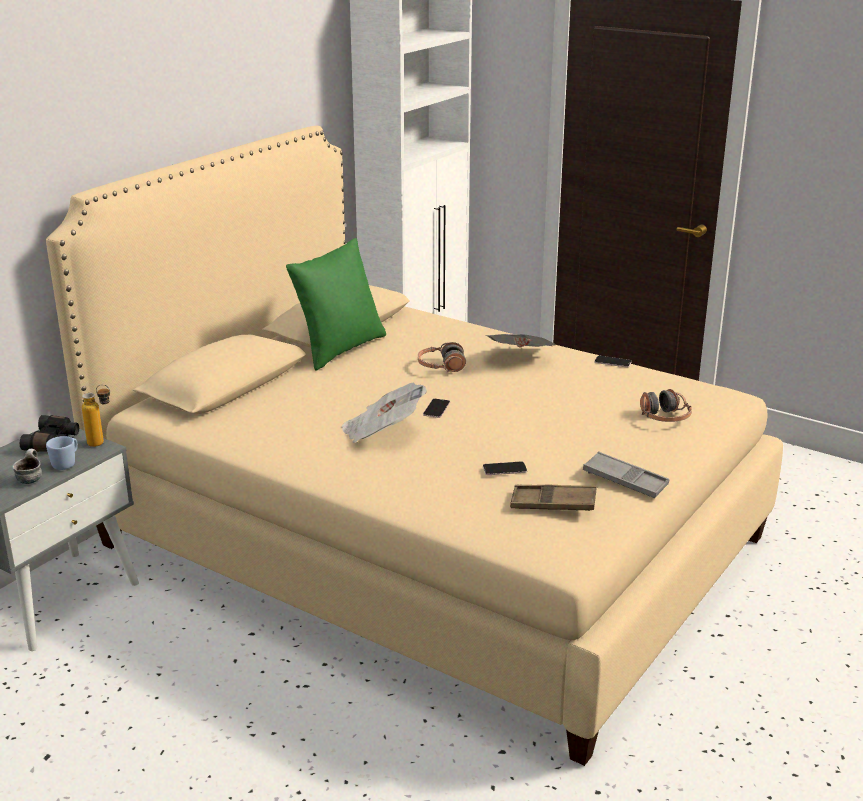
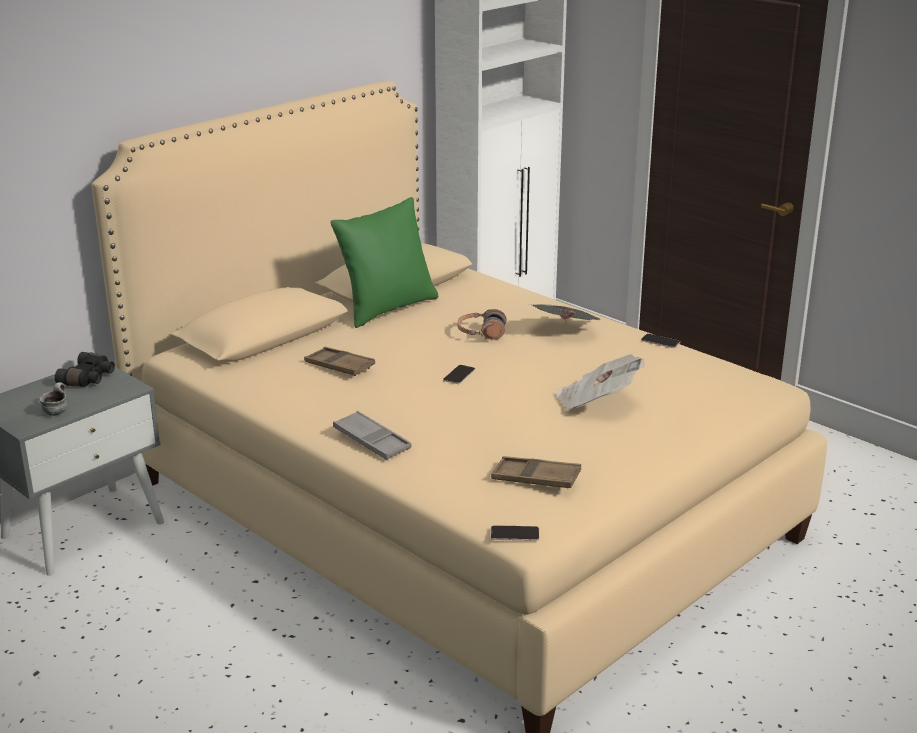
camera: 10 degrees right, 0 degrees up
(66, 463) = (94, 400): blue mug -> none
(102, 443) = (133, 383): bottle -> none
(314, 409) = (339, 366): none -> brown tray
(382, 432) = (396, 394): newspaper -> newspaper (596, 402)
(504, 469) = (501, 440): phone -> phone (514, 534)
(625, 480) = (620, 462): grey tray -> grey tray (372, 441)
(664, 418) = (689, 403): headphones -> none

